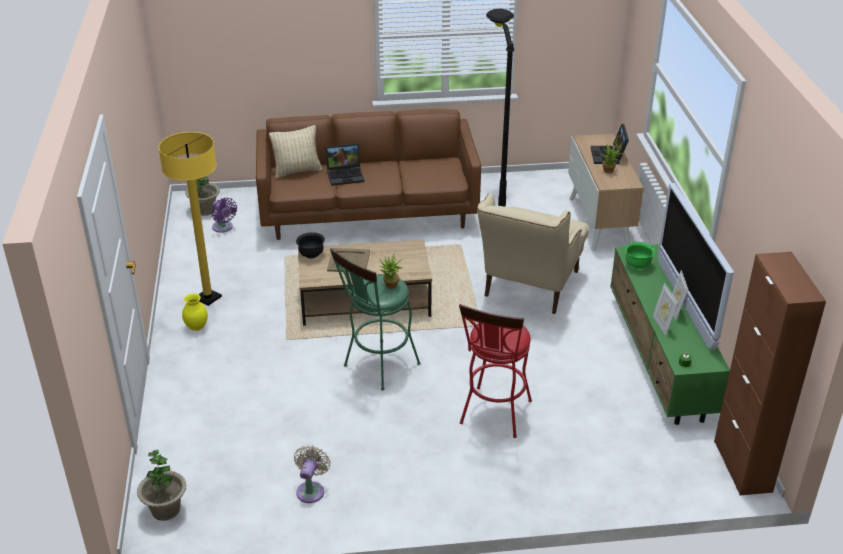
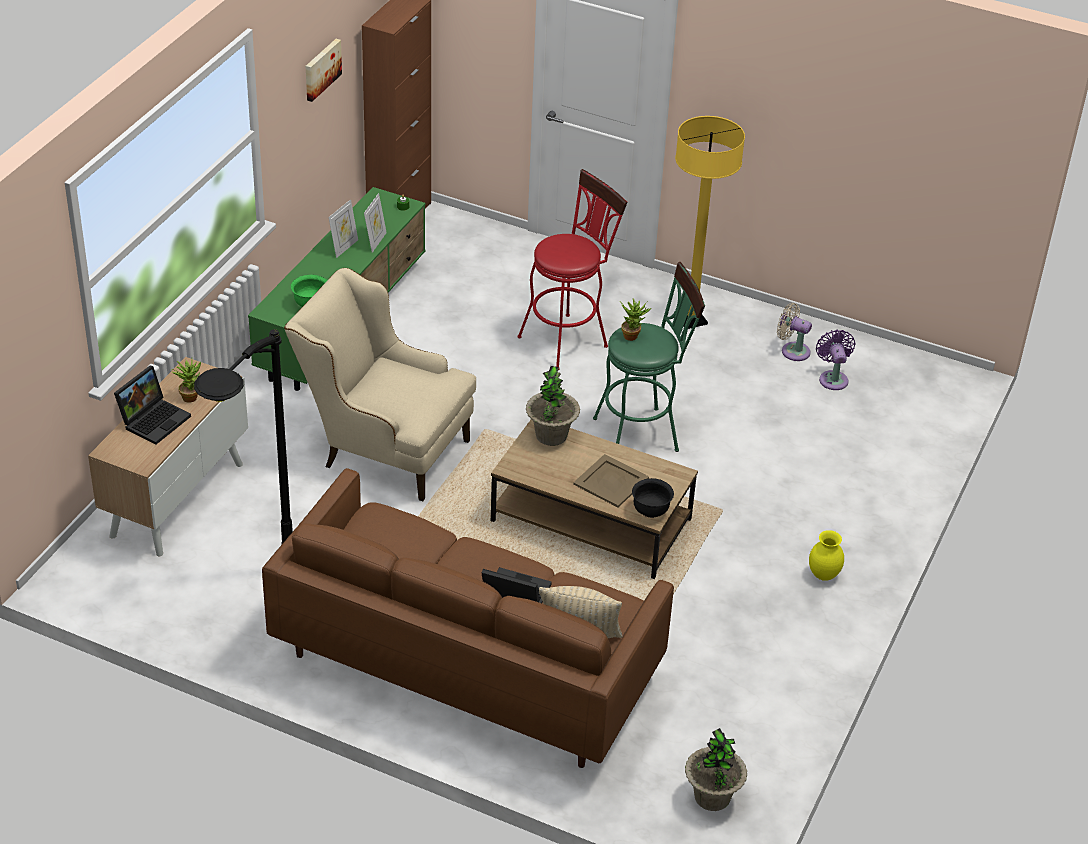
camera: 150 degrees left, 5 degrees up
(166, 510) = (937, 388): potted plant -> potted plant (551, 435)
(208, 298) = (788, 615): yellow floor lamp -> yellow floor lamp (691, 320)
(223, 228) = (703, 740): purple fan -> purple fan (833, 378)
(311, 490) = (792, 350): beige fan -> beige fan turned 75 degrees clockwise
(528, 289) = (384, 448): beige armchair -> beige armchair turned 120 degrees counterclockwise
(685, 304) = (325, 249): television -> none
(767, 224) = (321, 69): none -> picture

